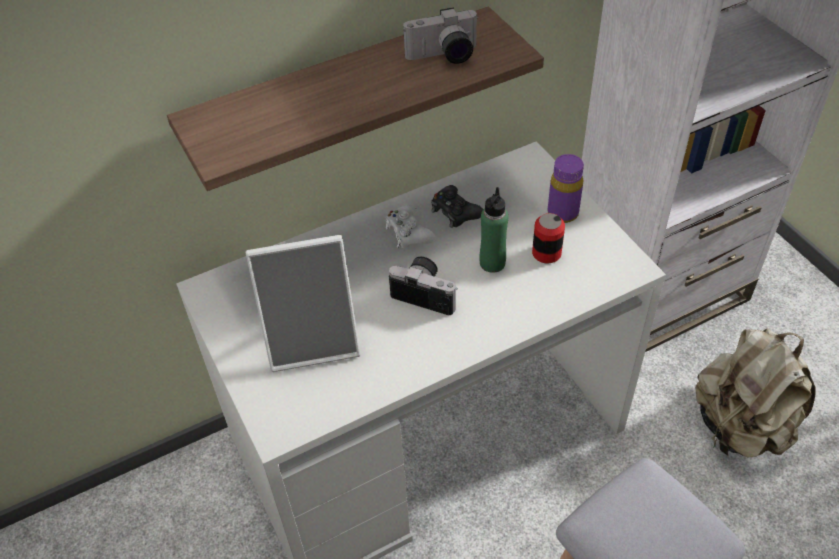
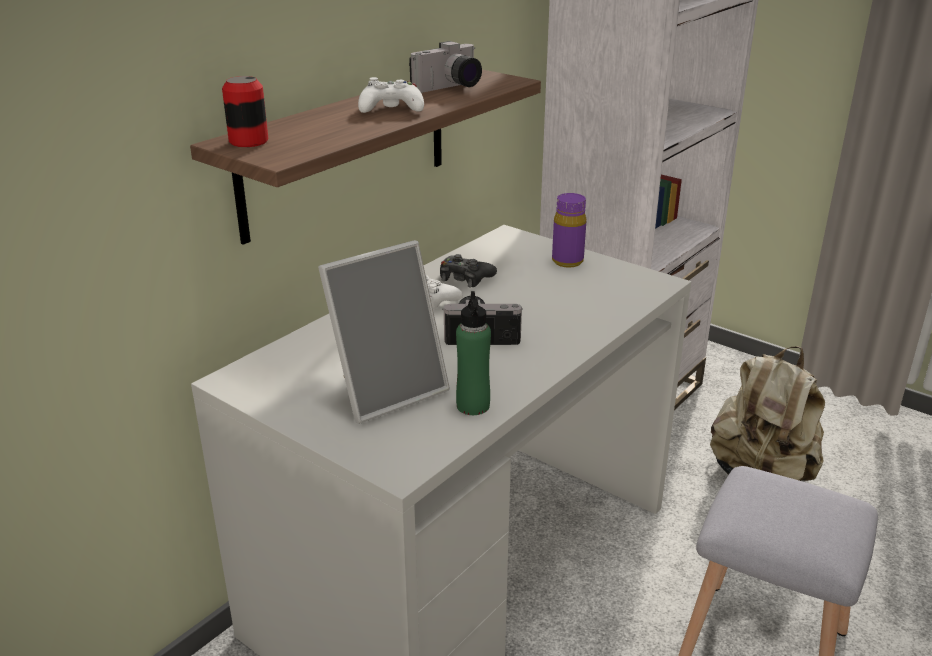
camera: 25 degrees left, 20 degrees down
(364, 87) = (391, 108): none -> white game controller
(492, 263) = (529, 303): green bottle -> green bottle (473, 406)
(546, 253) = (575, 287): can -> can (248, 141)

